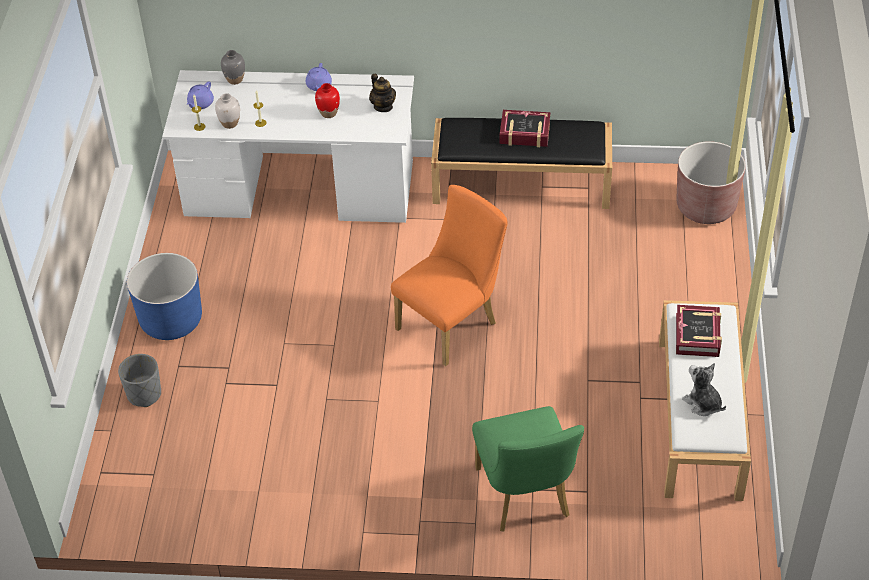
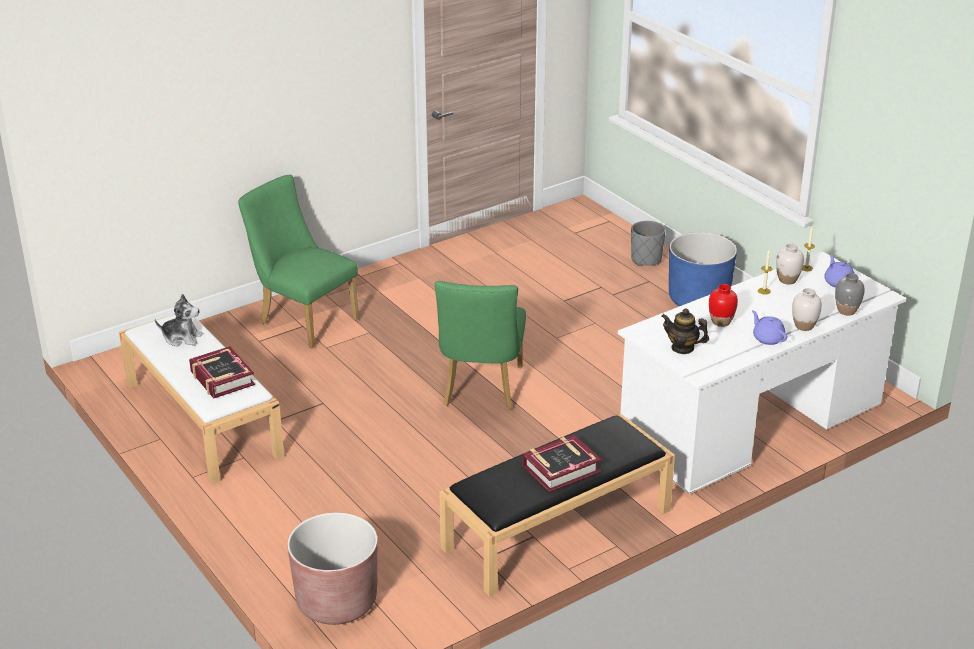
camera: 140 degrees right, 15 degrees down
(281, 83) = (804, 326): none -> white vase
(452, 323) = (481, 390): orange chair -> green chair

